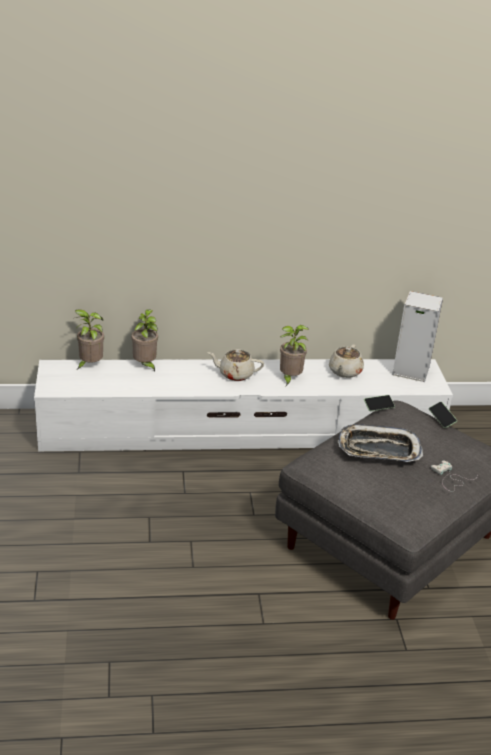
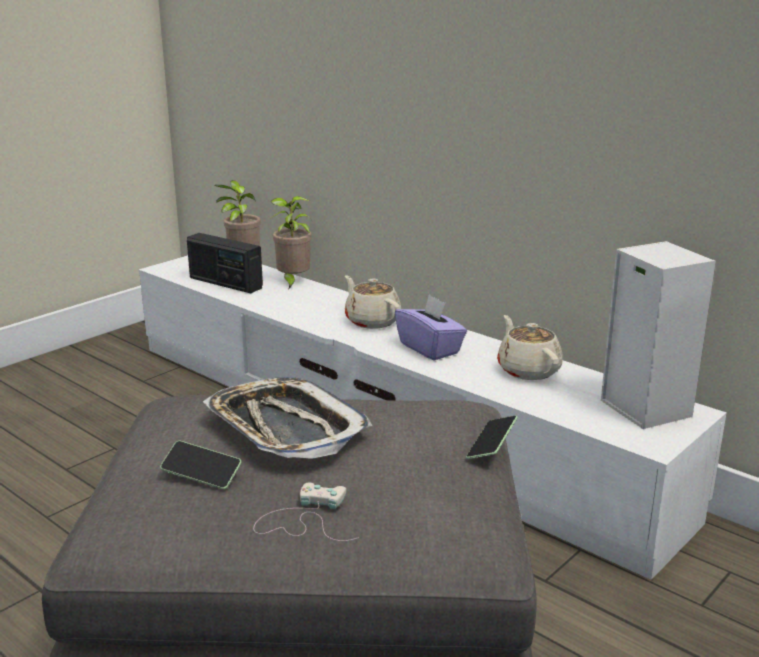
camera: 50 degrees right, 10 degrees down
(111, 384) = (225, 283): none -> radio
(289, 379) = (430, 348): potted plant -> purple tissue box
(344, 372) = (528, 370): beige teapot -> beige teapot turned 90 degrees clockwise
(378, 407) = (420, 391): phone -> phone (201, 474)

